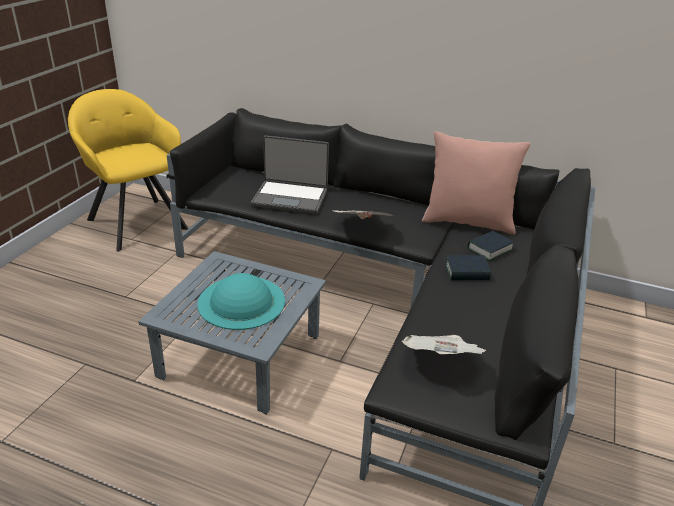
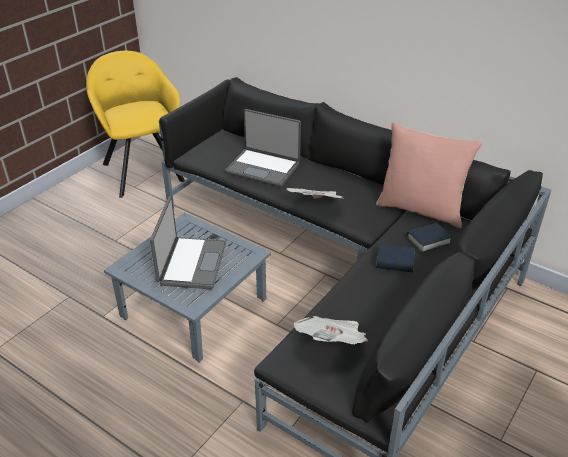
camera: 15 degrees right, 5 degrees up
(241, 302) = (191, 263): turquoise hat -> laptop

